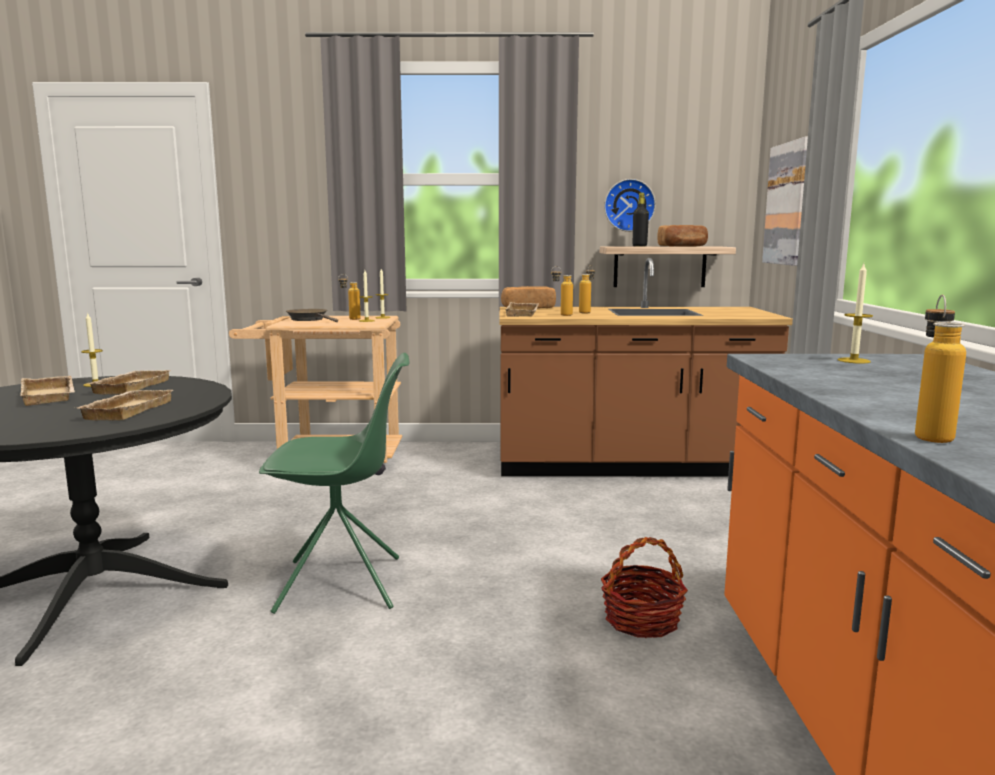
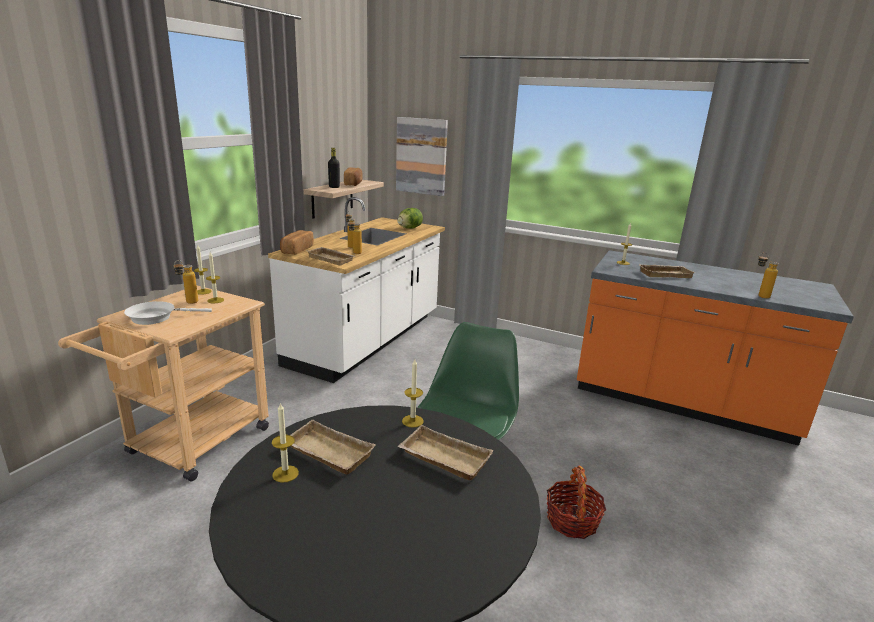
camera: 65 degrees left, 10 degrees up
(51, 396) = (330, 503): beige tray -> beige tray (664, 274)
(199, 396) = (412, 421): none -> candle
(309, 319) = (156, 317): brown frying pan -> white frying pan
(629, 205) = (315, 155): wall clock -> none
(629, 465) = (367, 340): brown counter -> white counter
(641, 620) = (560, 410): basket -> basket (572, 521)
(732, 314) = (409, 228): none -> lettuce

